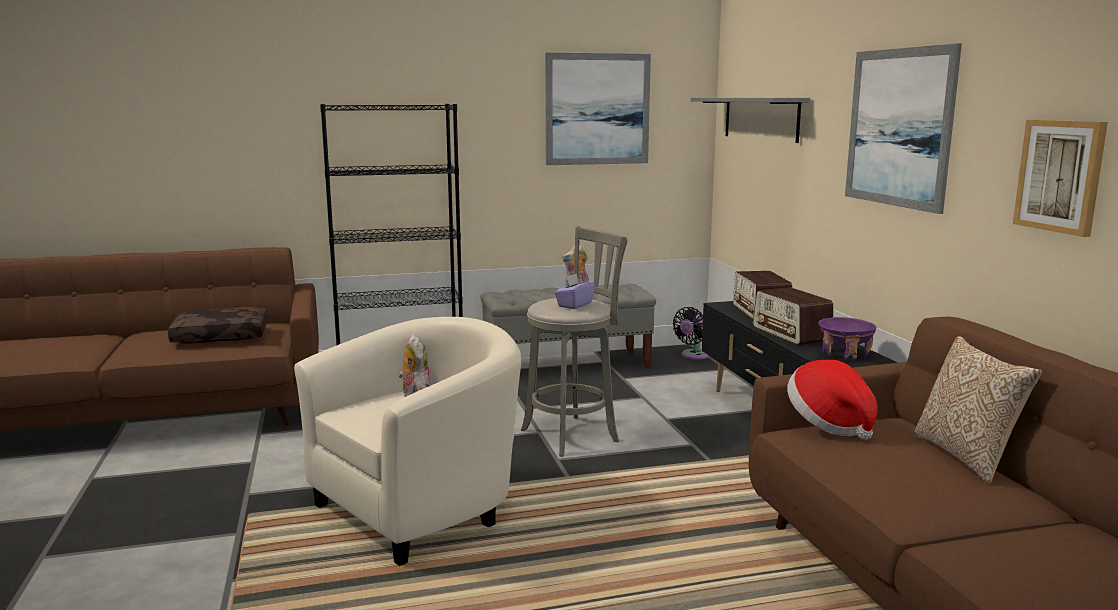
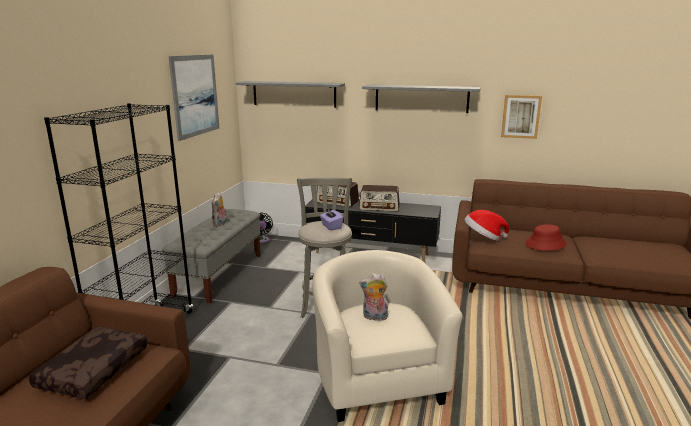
camera: 60 degrees left, 5 degrees up
(844, 354) = (419, 209): purple bowl -> none
(899, 127) = (421, 98): picture -> grey shelf
(909, 479) = (545, 244): none -> red hat
(967, 456) = (526, 230): pillow -> none

